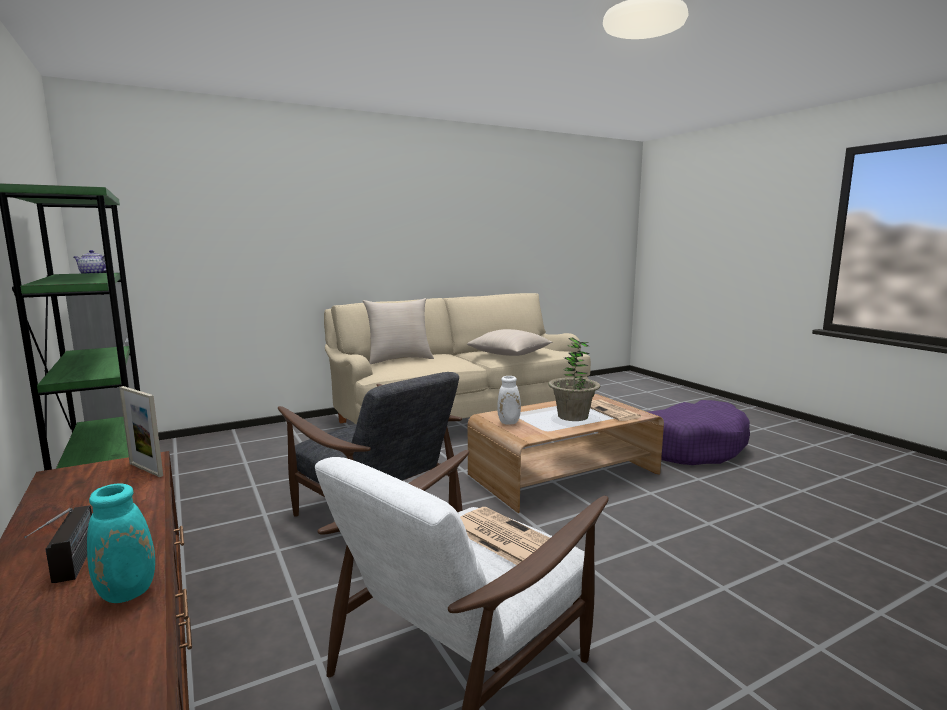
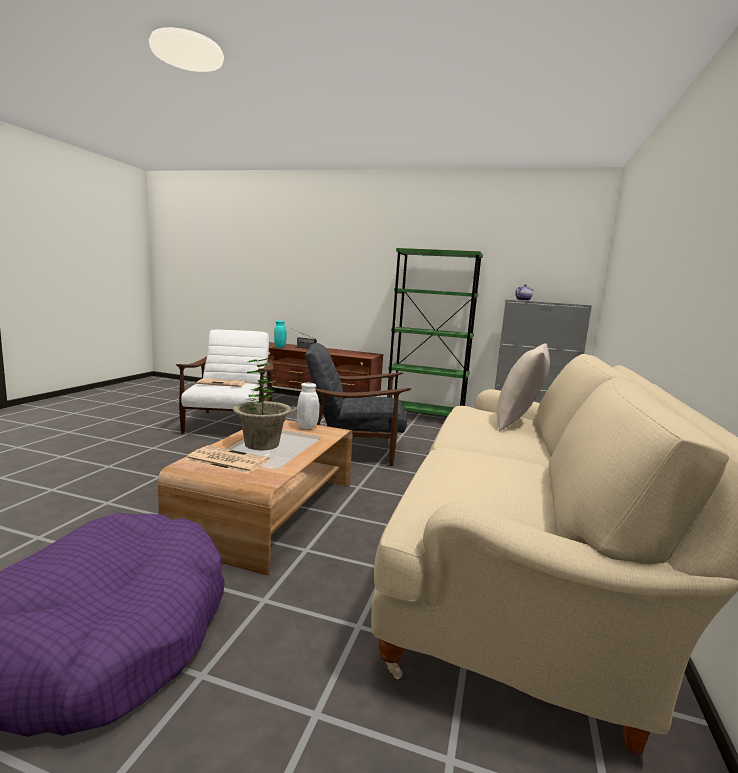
camera: 135 degrees right, 0 degrees up
(146, 469) = (356, 356): picture frame -> none
(509, 354) = (463, 465): beige pillow -> none

